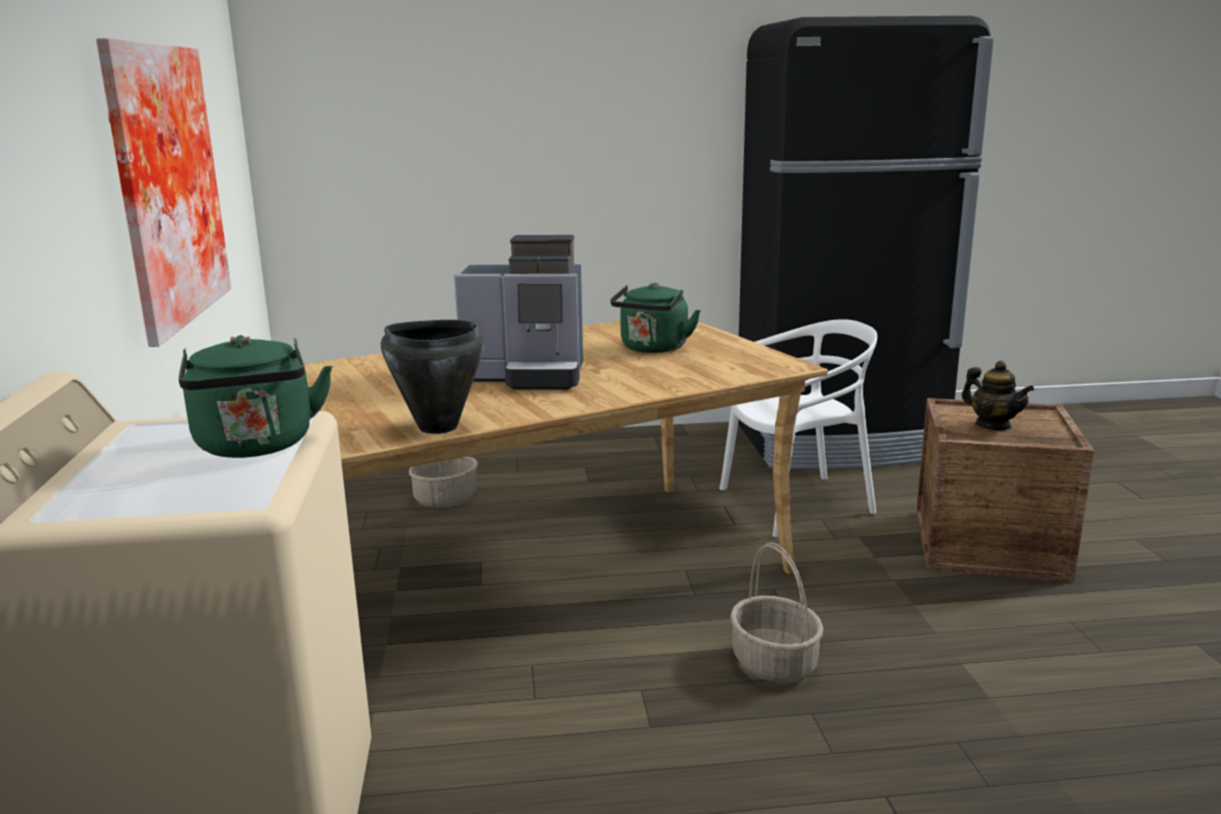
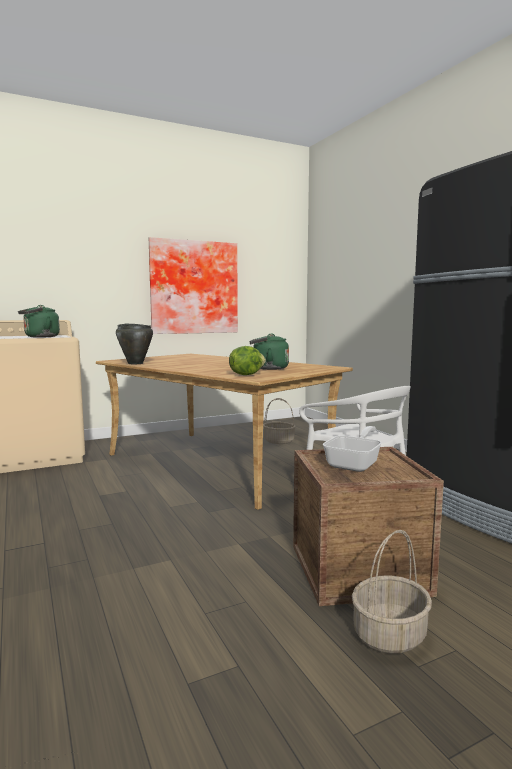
camera: 70 degrees right, 10 degrees down
(529, 376) = (206, 364): coffee machine -> none
(733, 367) = (246, 374): none -> lettuce
(775, 663) = (155, 512): basket -> basket (389, 635)
(993, 426) = (355, 464): teapot -> frying pan

